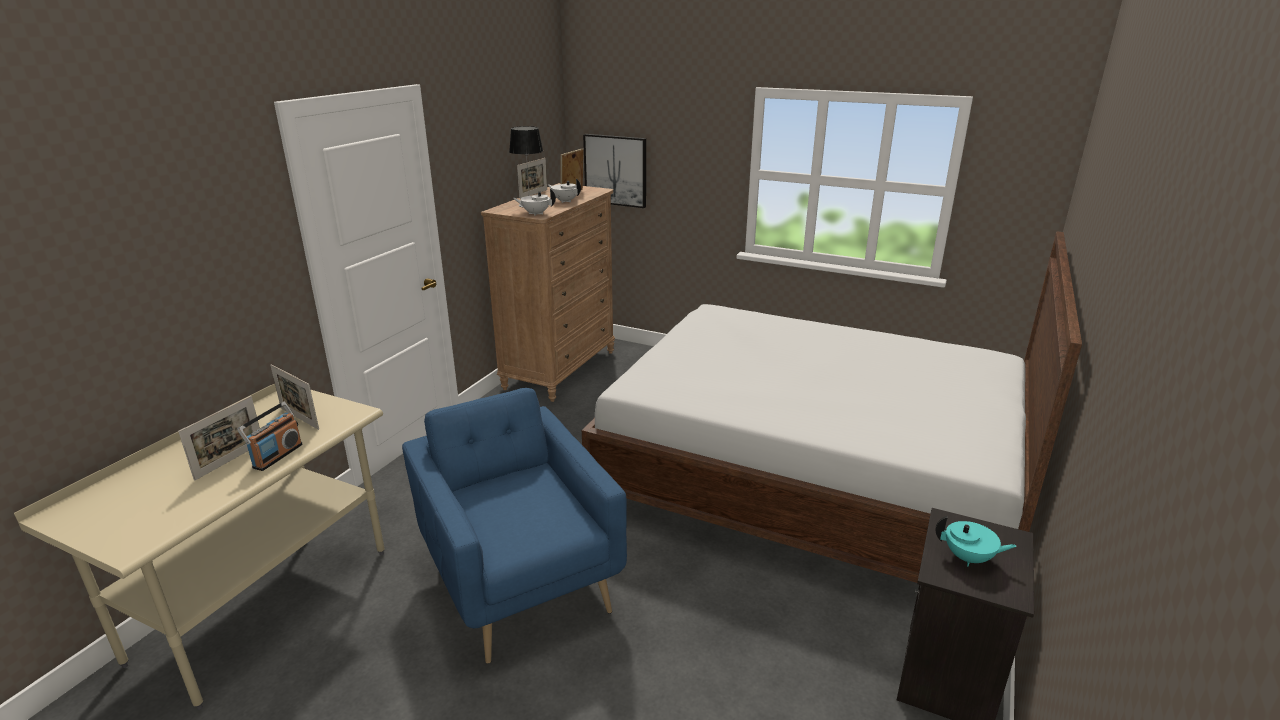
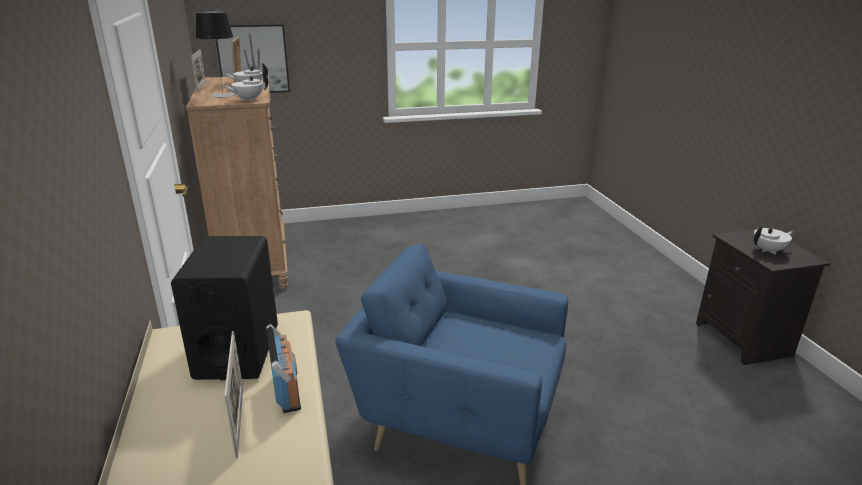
camera: 40 degrees left, 0 degrees up
(299, 418) = (237, 351): picture frame -> black speaker
(809, 481) = (540, 270): bed -> none
(968, 558) = (769, 250): turquoise teapot -> white teapot

